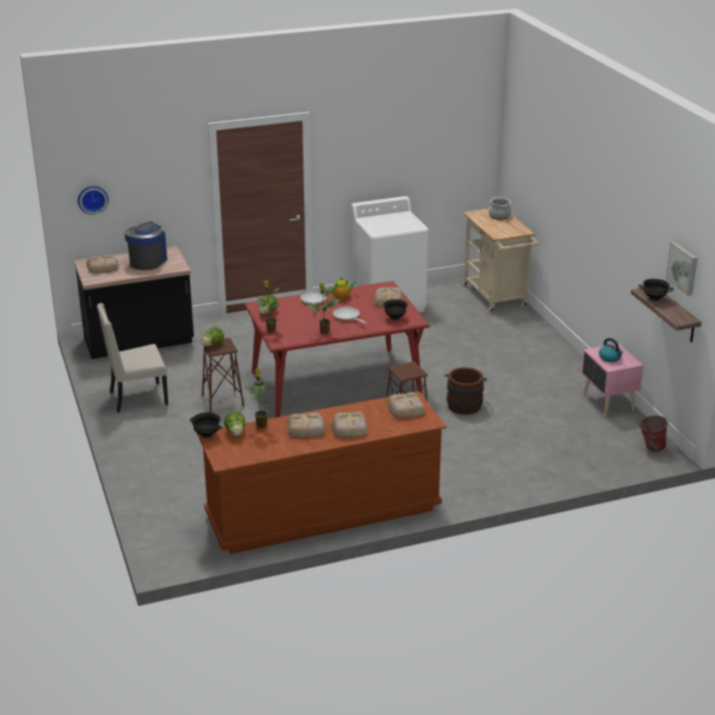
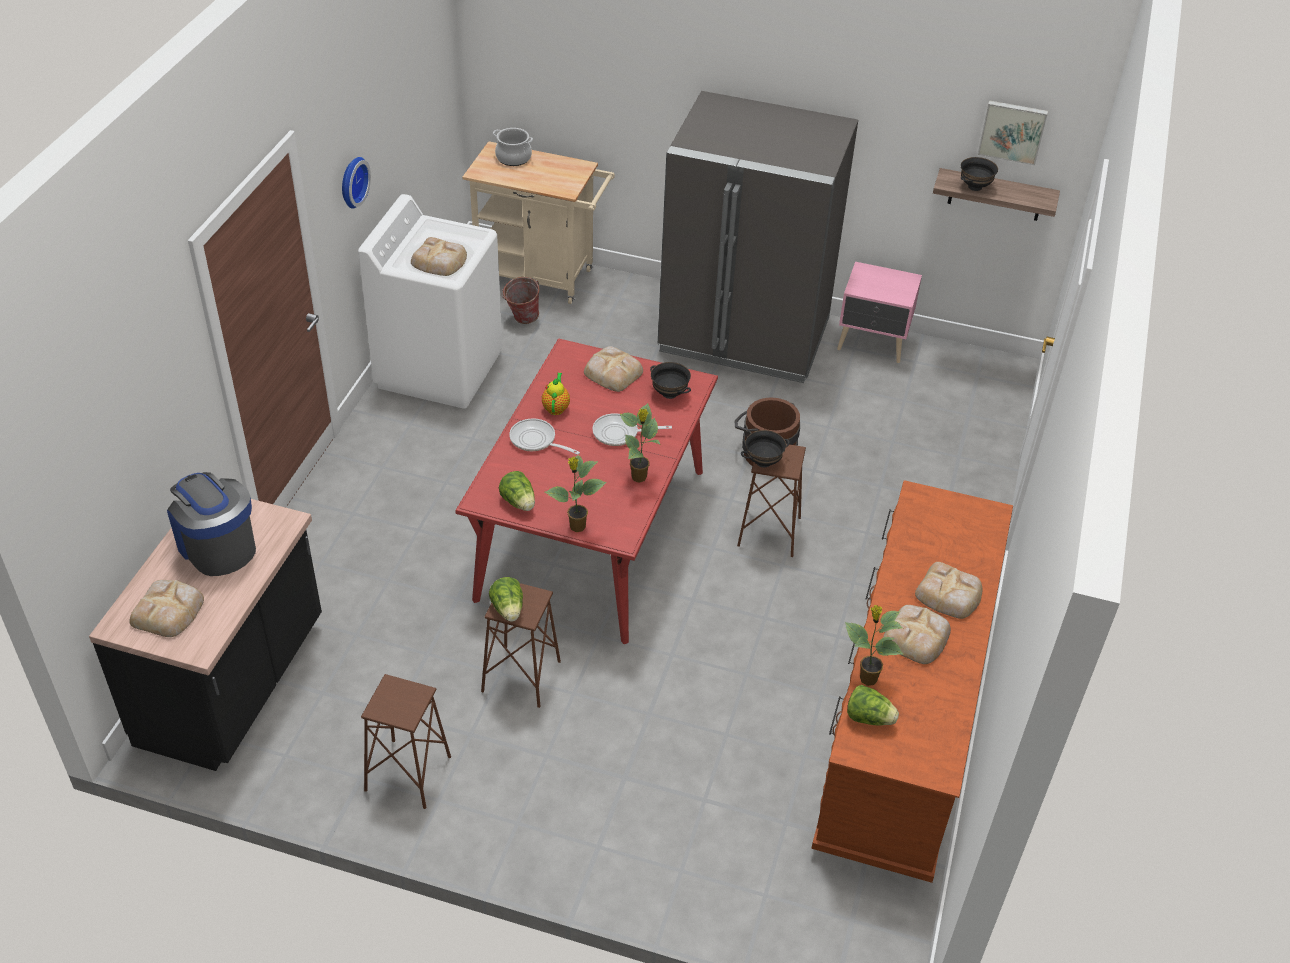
camera: 55 degrees left, 15 degrees up
(92, 199) = (81, 505): wall clock -> wall clock (351, 181)
(137, 398) = (408, 774): beige chair -> brown stool
(207, 435) = (849, 753): black bowl -> black bowl (763, 462)
(405, 409) = (941, 517): bread -> bread (440, 261)
(546, 365) = (744, 336): none -> grey fridge
(610, 358) = (883, 287): kettle -> none
(650, 447) = (989, 370): bucket -> bucket (521, 319)

